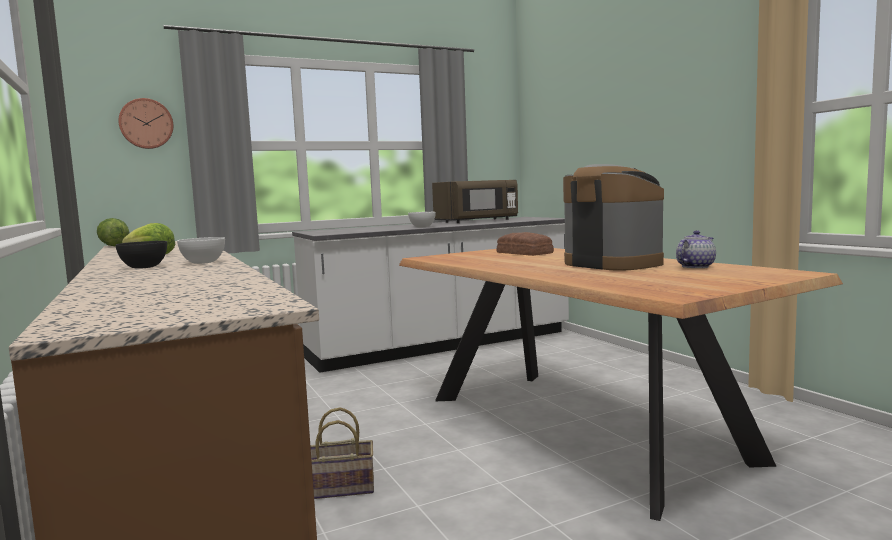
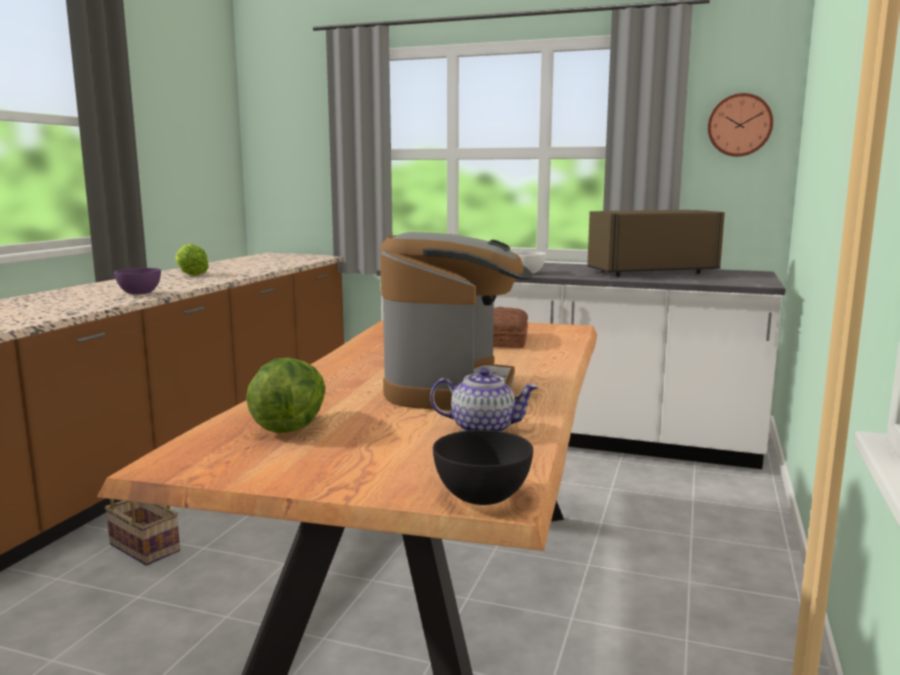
camera: 45 degrees right, 5 degrees up
(113, 246) = (260, 254): lettuce -> lettuce (290, 425)
(143, 267) = (98, 291): black bowl -> black bowl (481, 497)
(146, 124) = (304, 132): wall clock -> wall clock (739, 125)
(203, 263) = (139, 293): white bowl -> purple bowl
(478, 221) = (649, 271): brown microwave -> brown microwave turned 150 degrees clockwise

